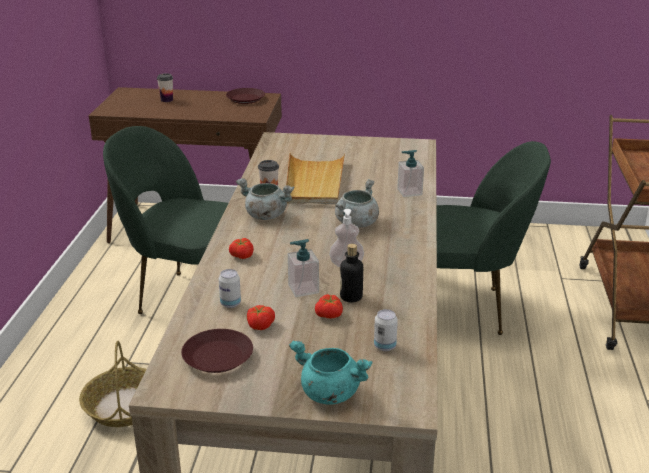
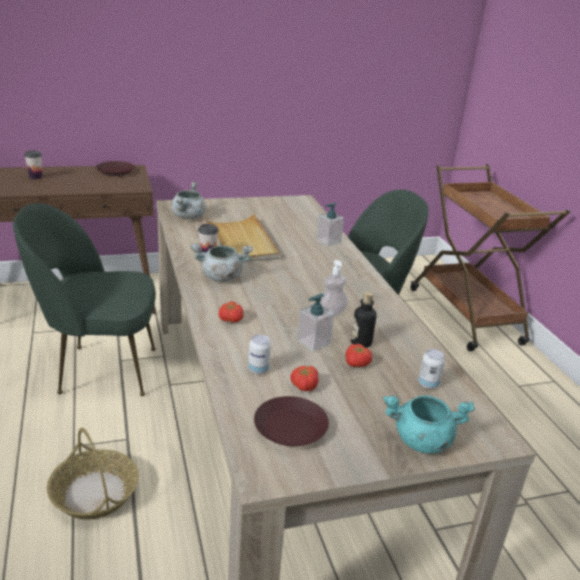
camera: 25 degrees left, 0 degrees up
(356, 223) = (308, 274): grey cooking pot -> grey cooking pot (189, 217)

